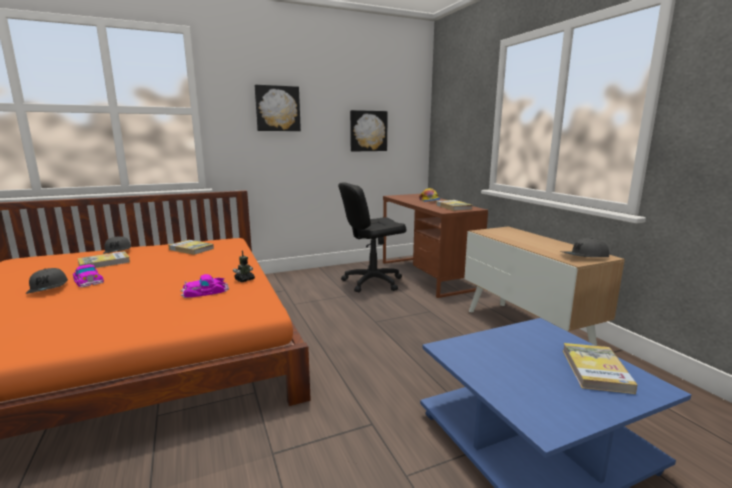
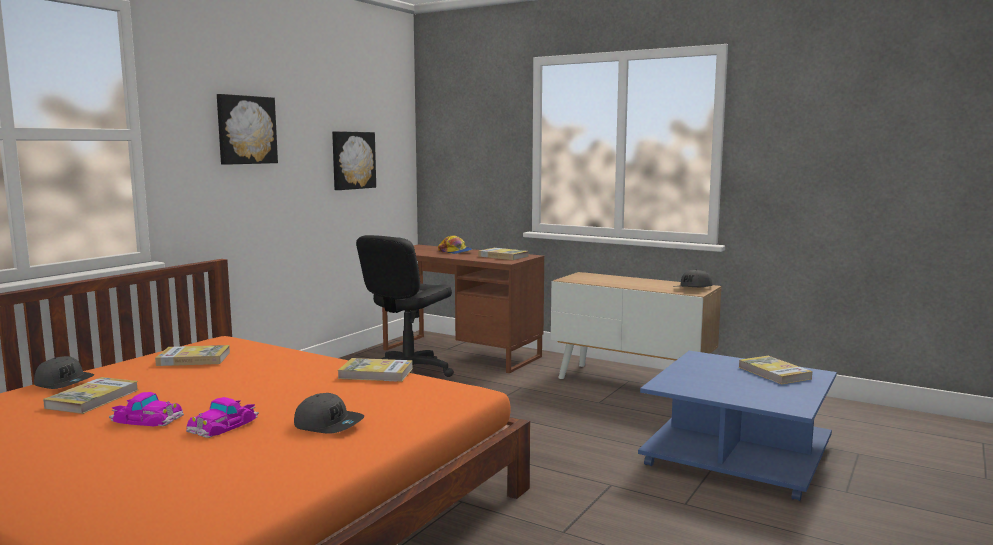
camera: 35 degrees left, 5 degrees down
(49, 288) = (109, 438): grey cap -> grey cap (329, 424)
(205, 291) = (360, 392): toy car -> toy car (223, 425)
(244, 280) = (376, 373): toy robot -> book

